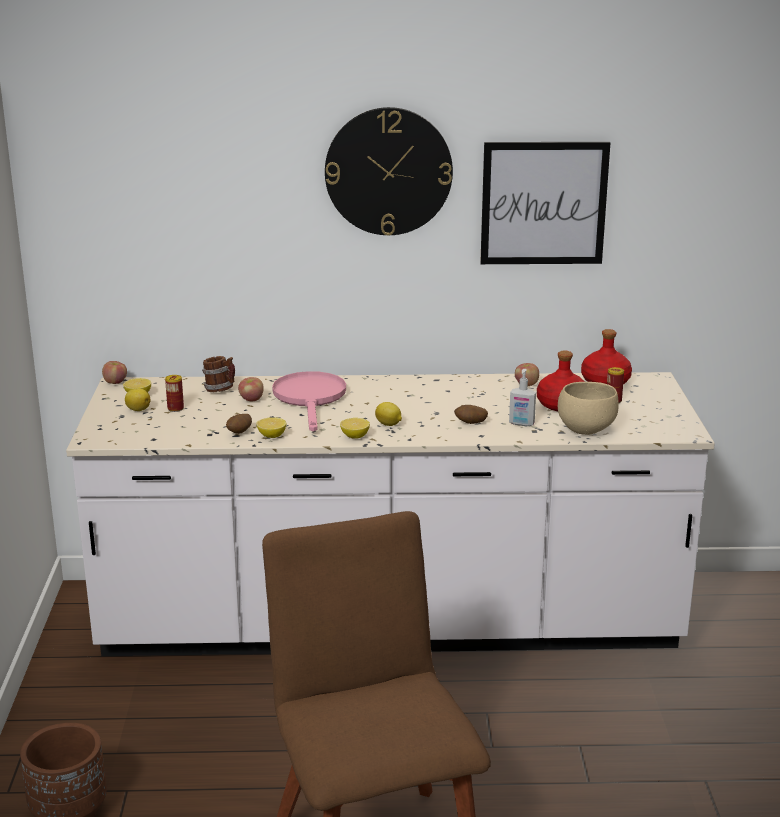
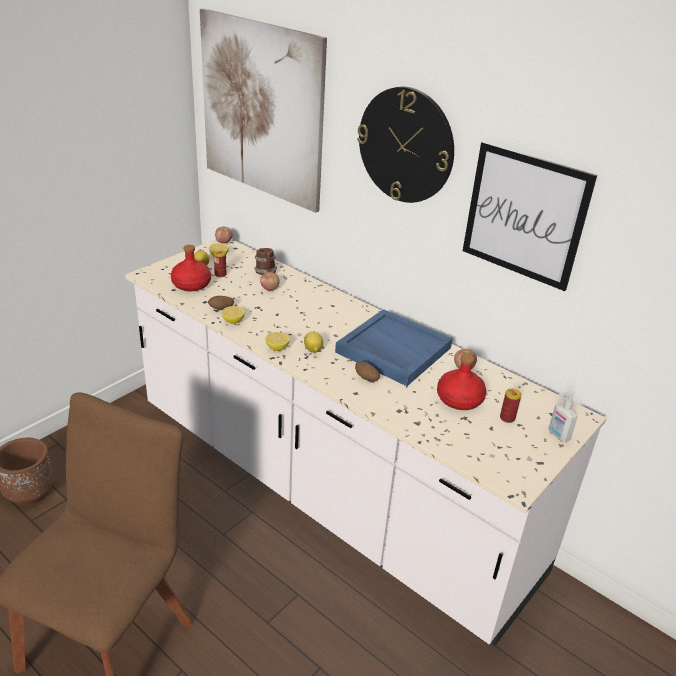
camera: 40 degrees right, 10 degrees up
(156, 186) = (261, 110): none -> picture
(310, 399) = (302, 305): pink frying pan -> none
(451, 397) = (392, 350): none -> blue tray
(521, 424) = (400, 399): soap dispenser -> soap dispenser (558, 435)
(585, 429) = (439, 431): beige bowl -> none
(604, 381) = (530, 397): red bottle -> red bottle (191, 284)

